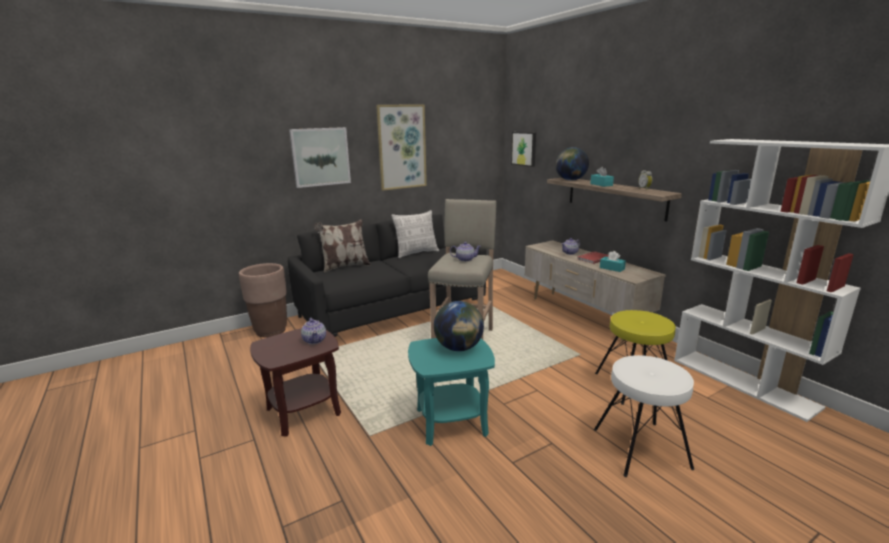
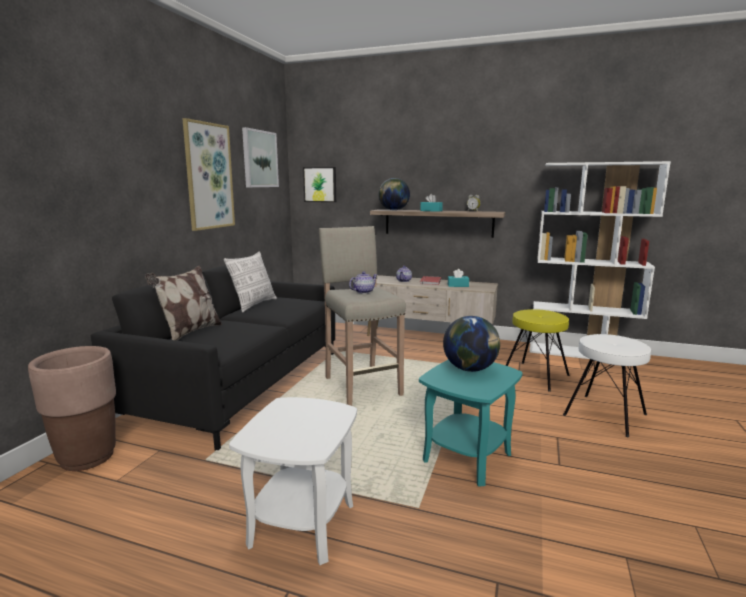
camera: 40 degrees left, 5 degrees down
(303, 411) = (301, 524): brown side table -> white side table
(315, 340) = (314, 411): teapot -> none
(320, 157) = (123, 181): picture -> picture (259, 159)

